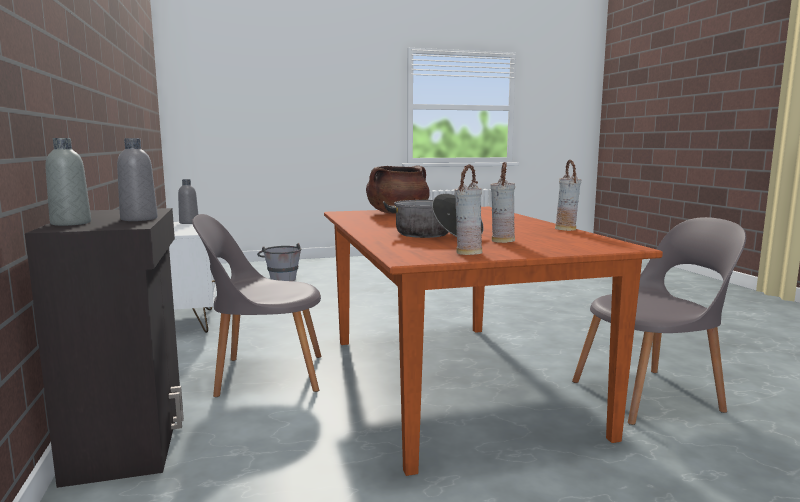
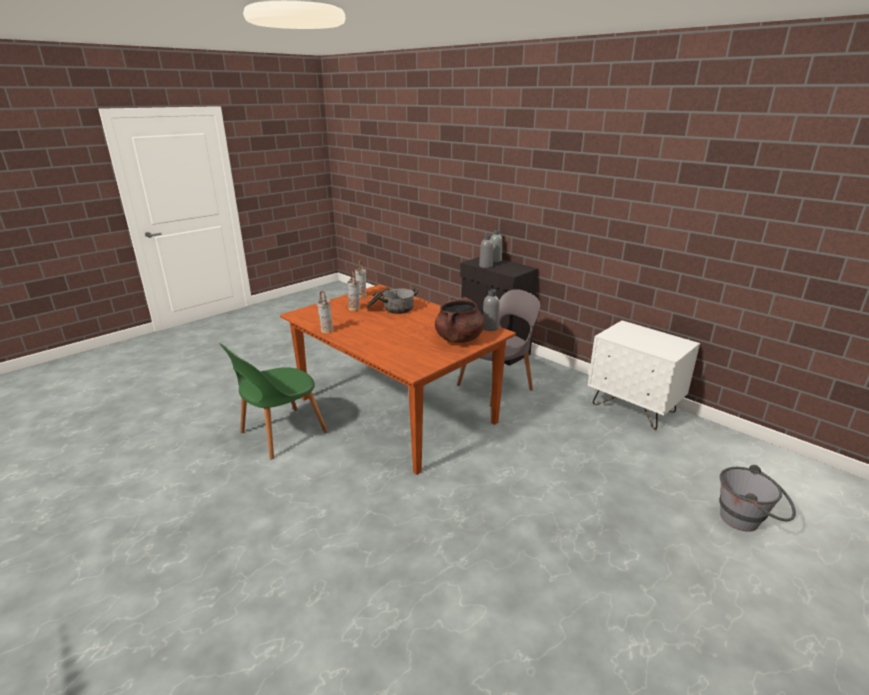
camera: 150 degrees right, 15 degrees up
(189, 222) = (671, 351): grey bottle -> grey bottle (490, 328)
(650, 395) = (280, 434): grey chair -> green chair

